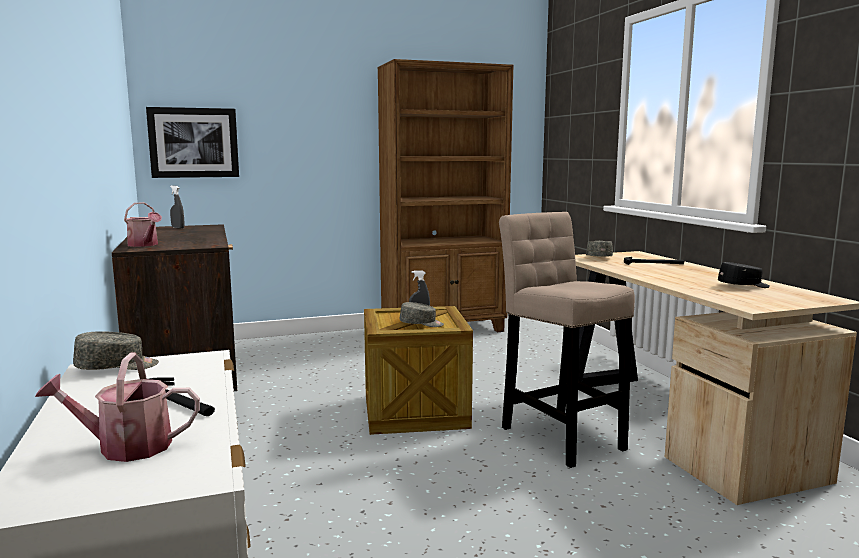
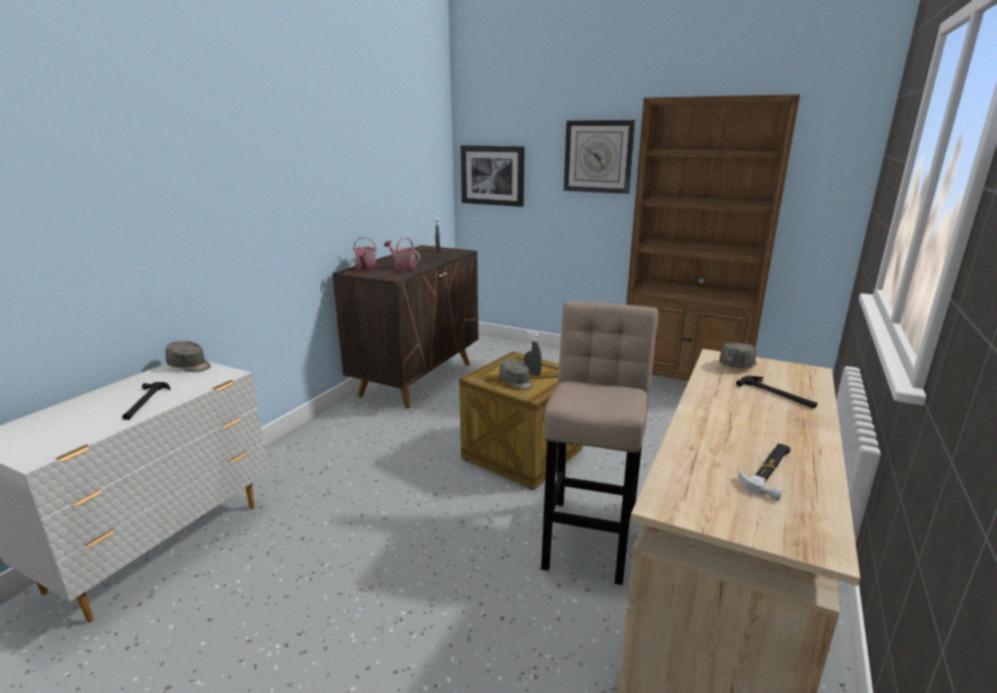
camera: 45 degrees right, 10 degrees up
(125, 447) = (69, 423): watering can -> watering can (403, 267)
(322, 120) = (598, 156): none -> wall clock
(743, 286) = (770, 472): black cap -> hammer

